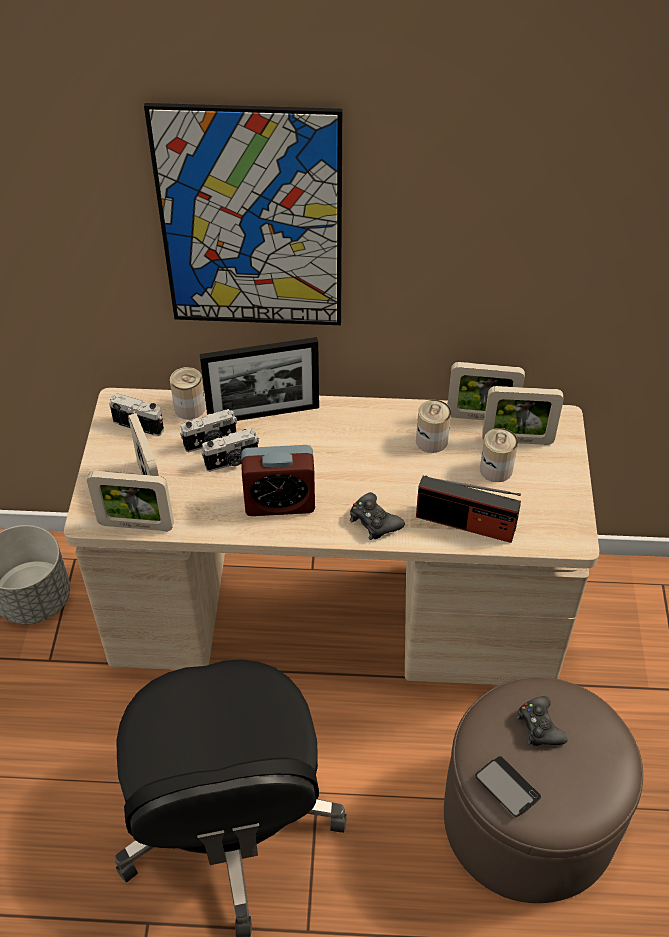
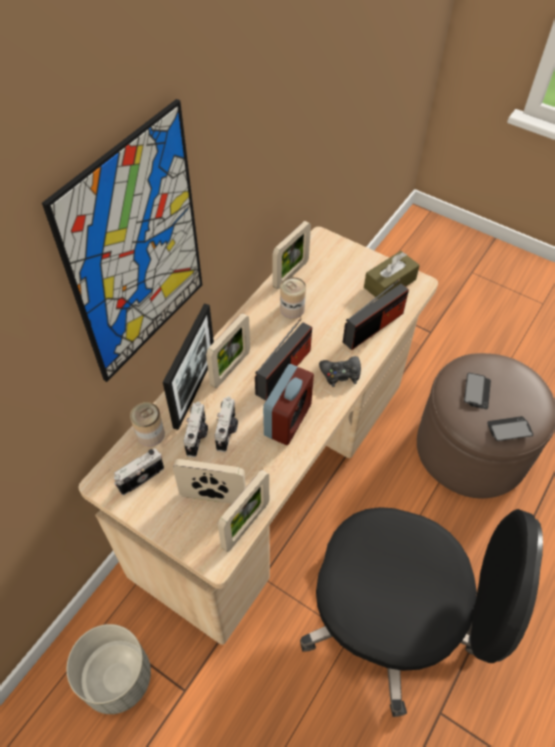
camera: 60 degrees left, 5 degrees up
(339, 472) = (283, 371): none -> radio
(496, 469) = (339, 290): can -> none
(517, 440) = (323, 267): picture frame -> picture frame (230, 368)
(539, 726) = (477, 391): black game controller -> phone
(548, 511) = (389, 283): none -> brown tissue box

